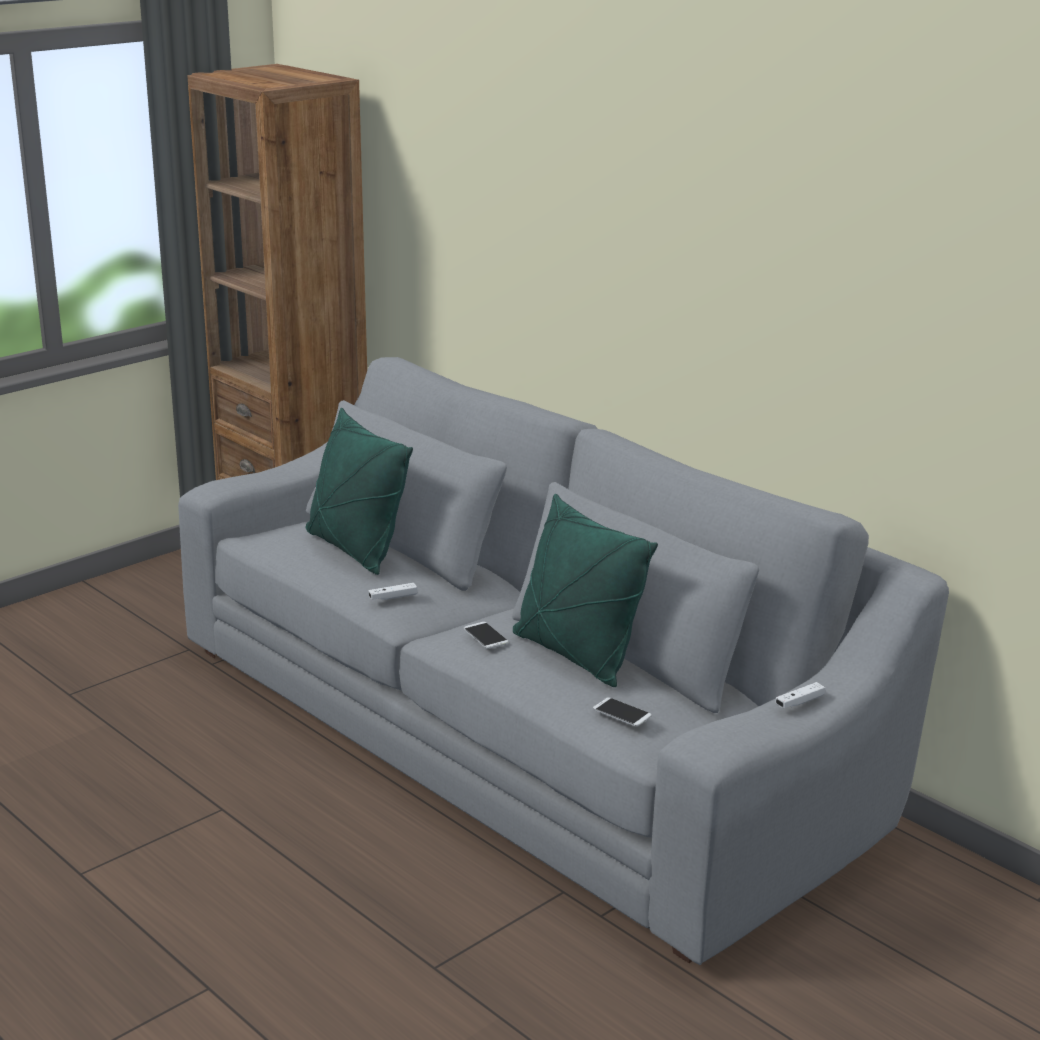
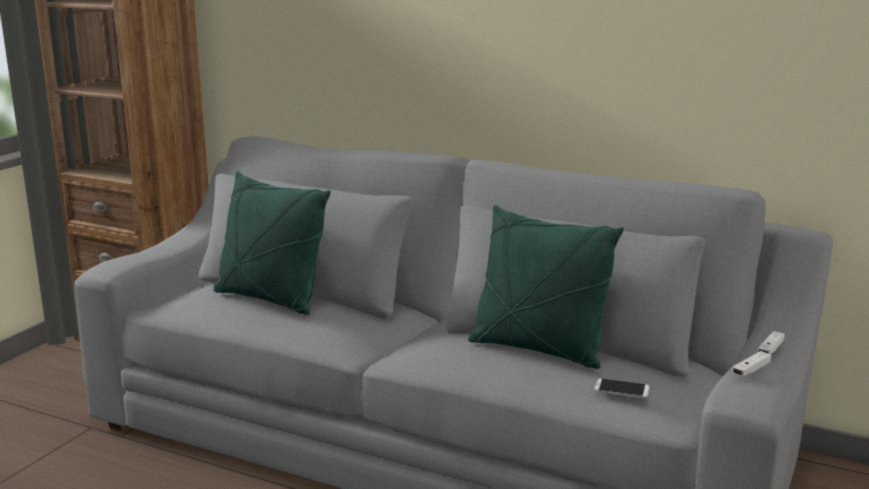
camera: 20 degrees left, 5 degrees down
(393, 597) = (333, 331): white game controller -> white game controller (751, 370)
(486, 636) = (446, 348): phone -> none

